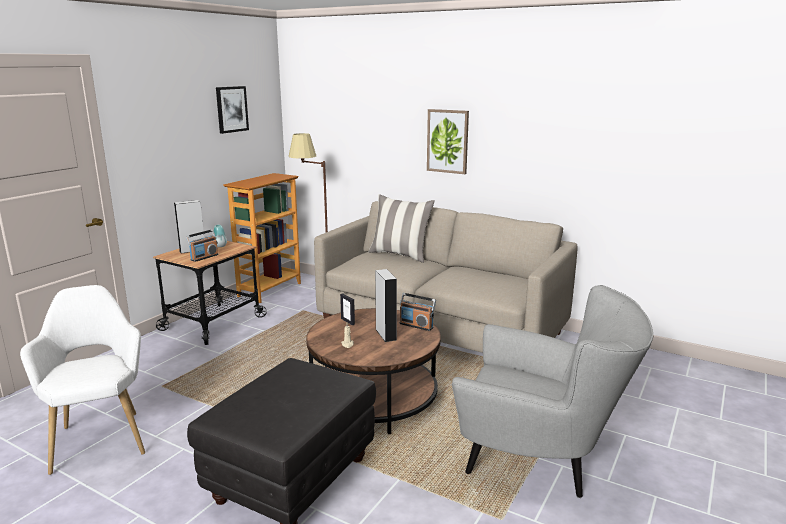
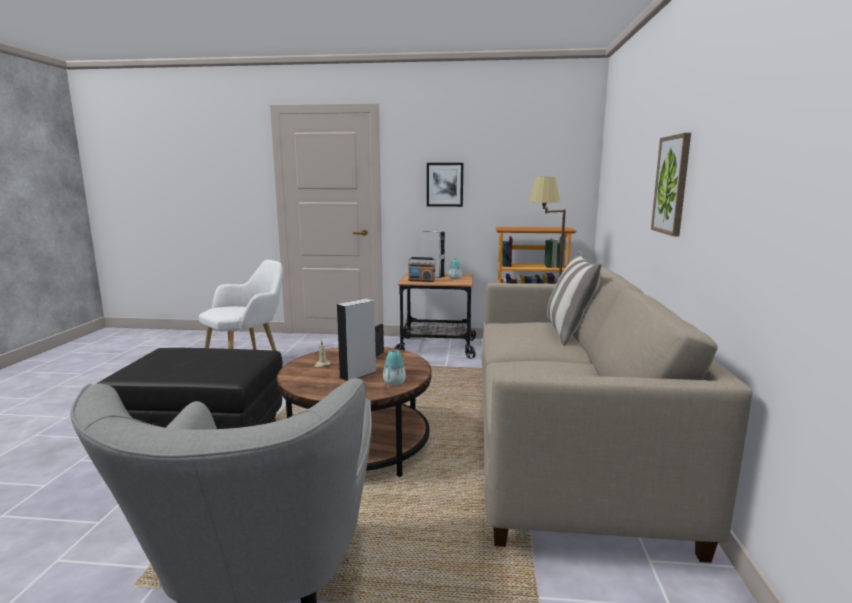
camera: 65 degrees right, 5 degrees down
(231, 109) = (522, 154): picture -> picture (444, 184)
(416, 325) = (394, 383): radio -> vase

